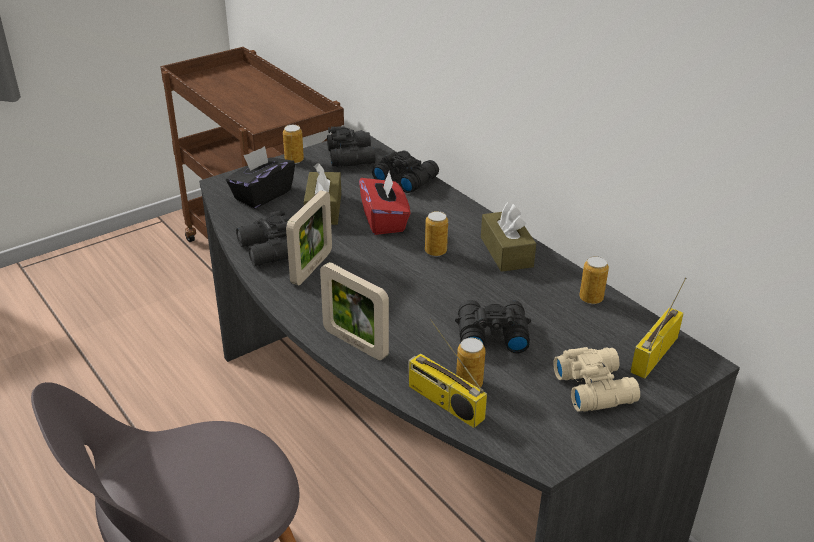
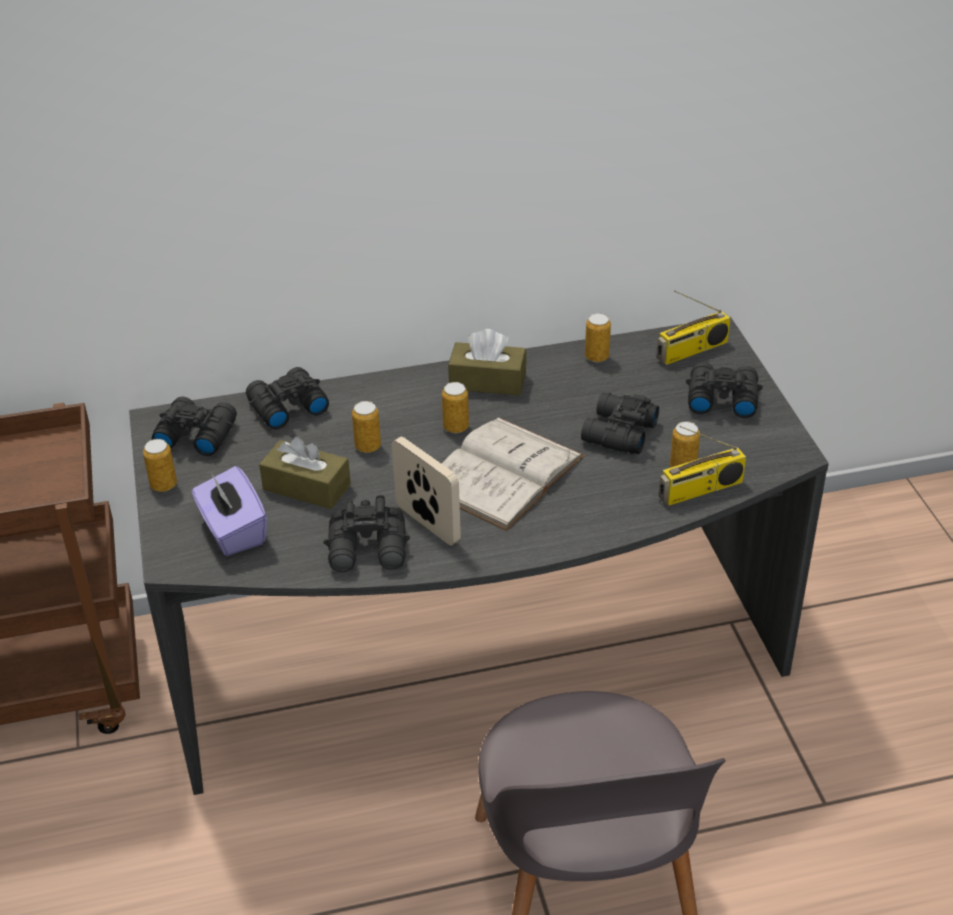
camera: 65 degrees left, 5 degrees up
(262, 195) = (232, 531): black tissue box -> purple tissue box
(355, 343) = (584, 524): picture frame -> none
(384, 220) = (368, 446): red tissue box -> can
(395, 287) = (503, 472): none -> white book
(595, 387) = (720, 398): beige binoculars -> black binoculars
(654, 353) = (692, 351): radio -> radio turned 90 degrees counterclockwise

